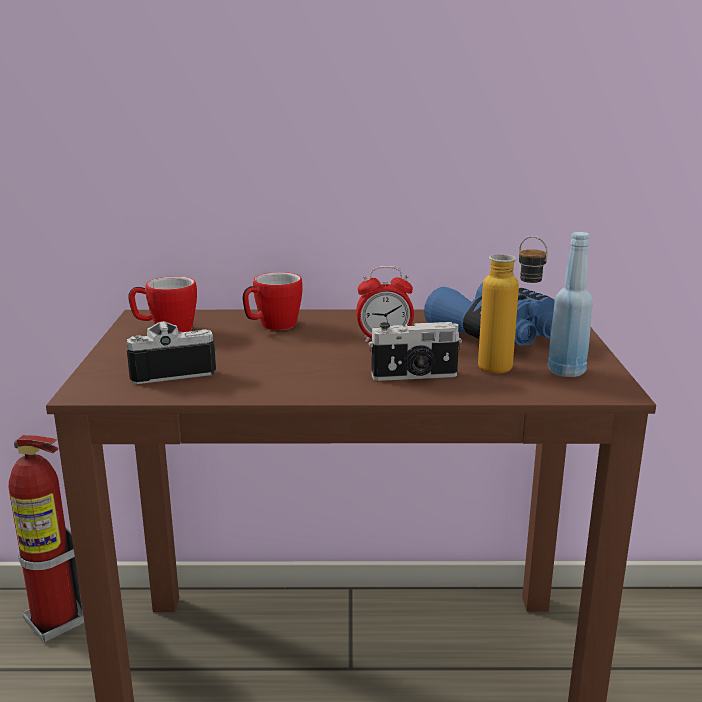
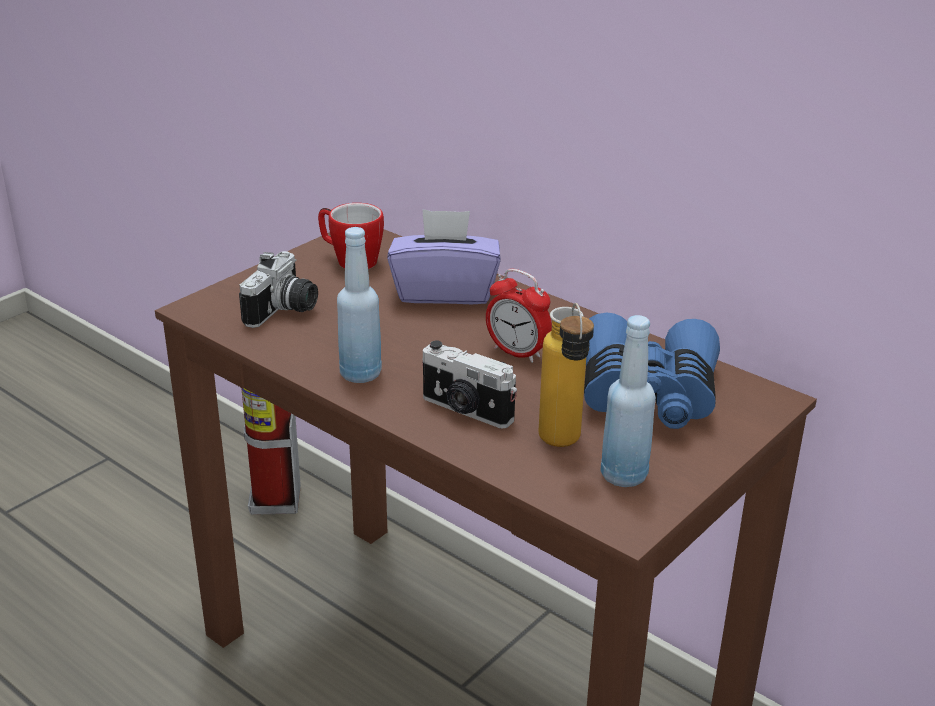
camera: 40 degrees right, 10 degrees up
(171, 370) = (285, 311): camera -> camera turned 90 degrees clockwise
(272, 326) = (445, 291): mug -> purple tissue box
(304, 383) = (360, 374): none -> blue bottle

